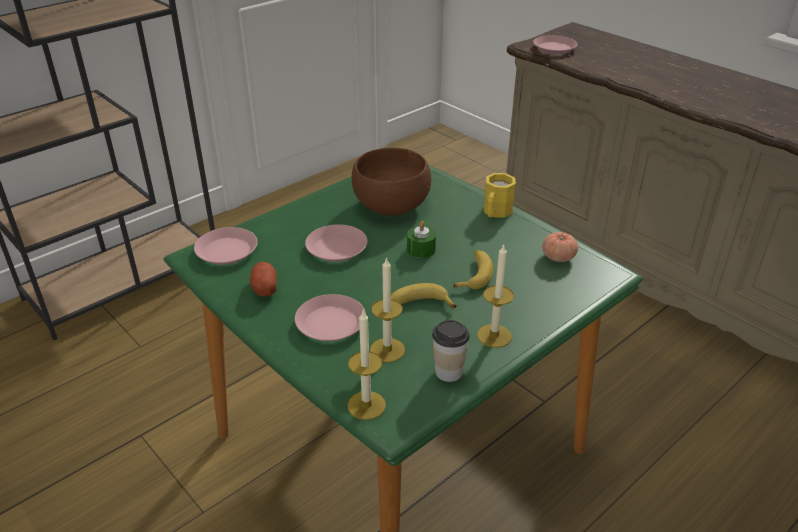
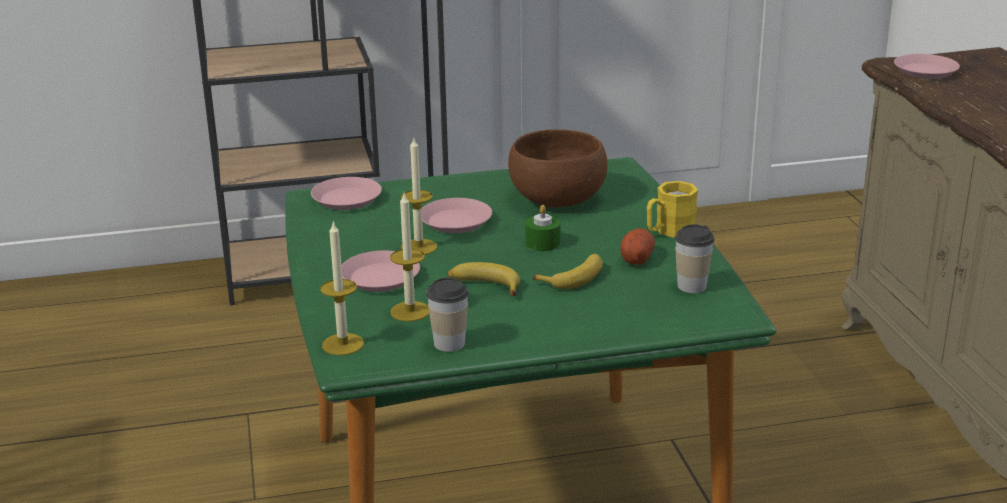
camera: 30 degrees right, 10 degrees down
(264, 288) = (349, 235): potato -> potato (636, 258)
(494, 336) = (531, 330): candle -> candle (419, 247)
(558, 257) = (691, 286): tomato -> cup

